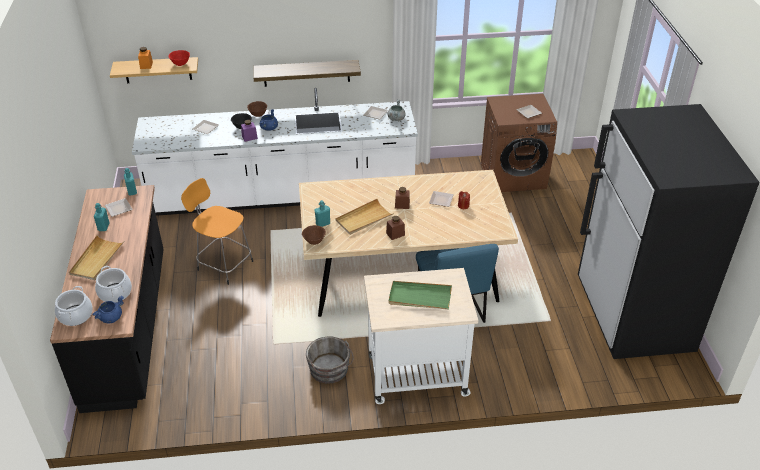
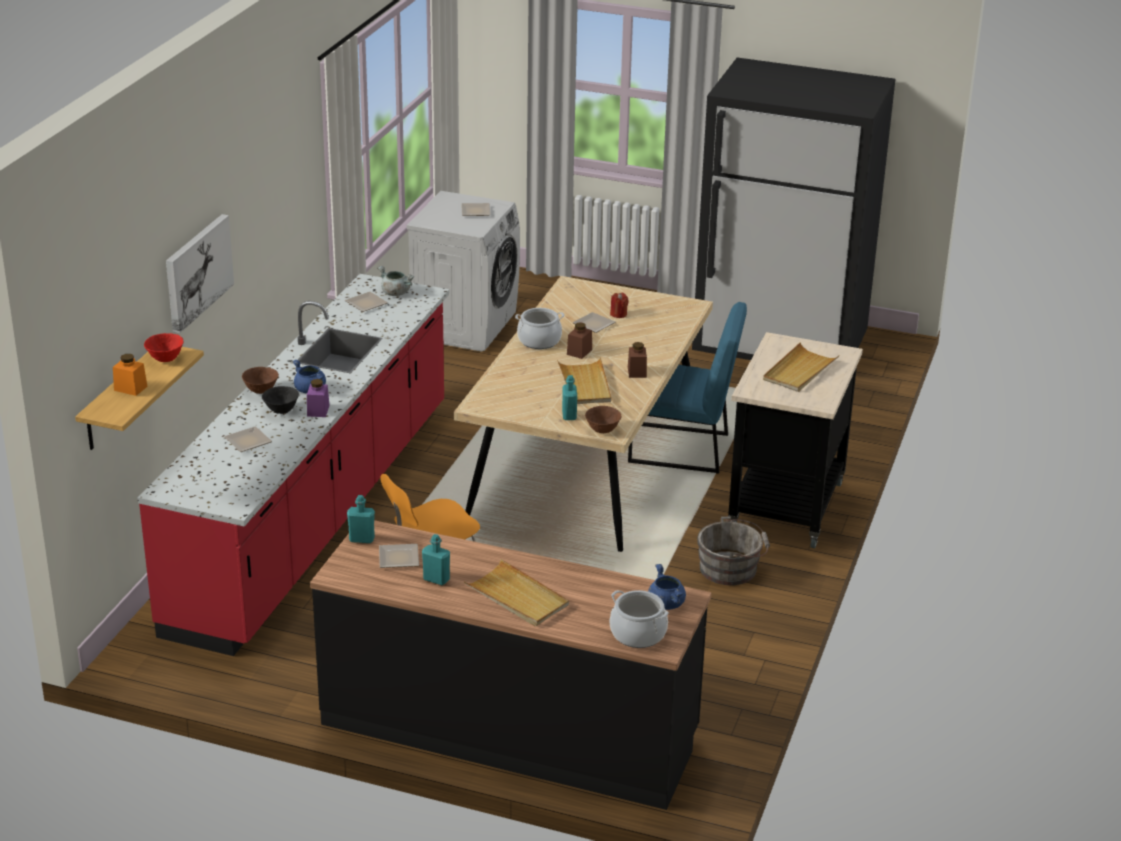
camera: 65 degrees left, 10 degrees down
(115, 293) = (612, 592): cooking pot -> cooking pot (539, 341)
(242, 36) = (197, 272): none -> picture
(282, 196) = (315, 515): white counter -> red counter
(306, 73) = (253, 298): shelf -> none
(416, 377) = (787, 508): white cart -> black cart
(419, 297) = (799, 371): green tray -> beige tray
(513, 177) = (464, 327): brown washing machine -> white washing machine

